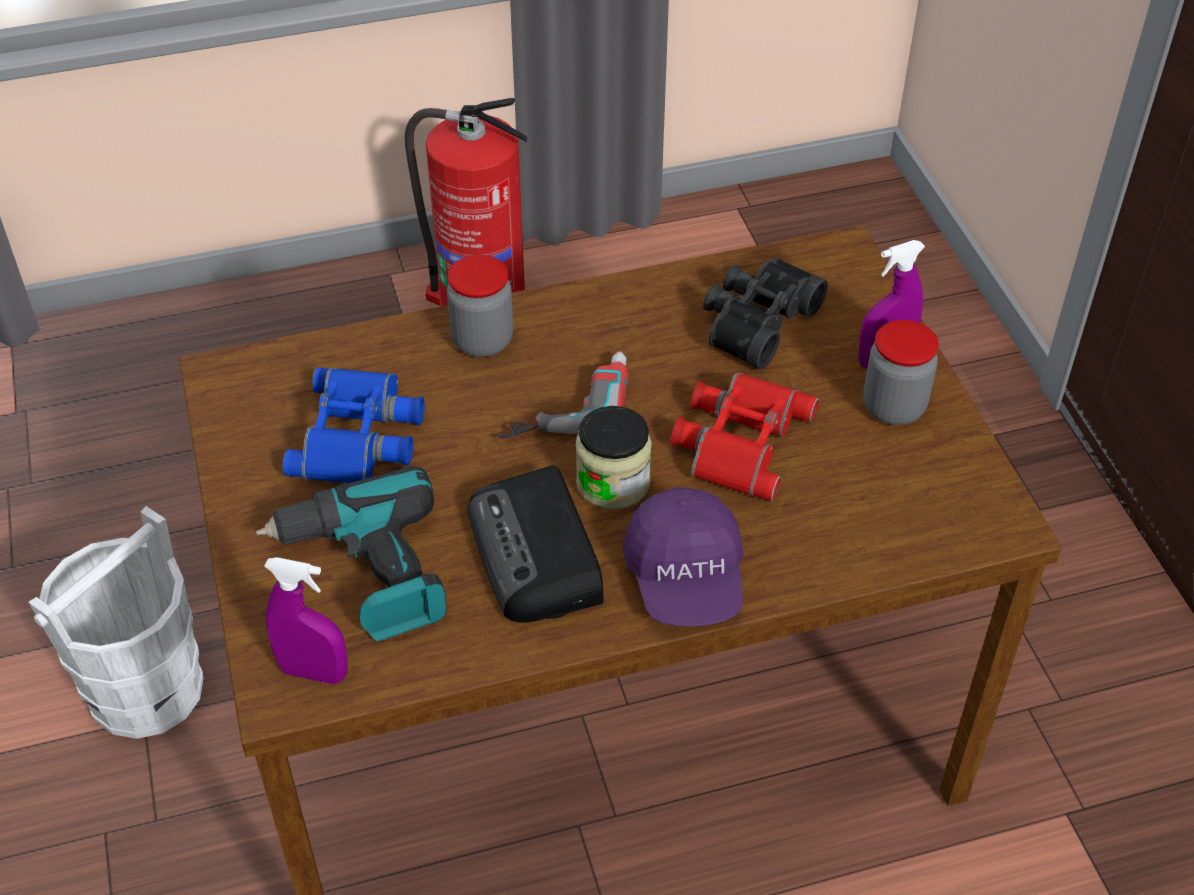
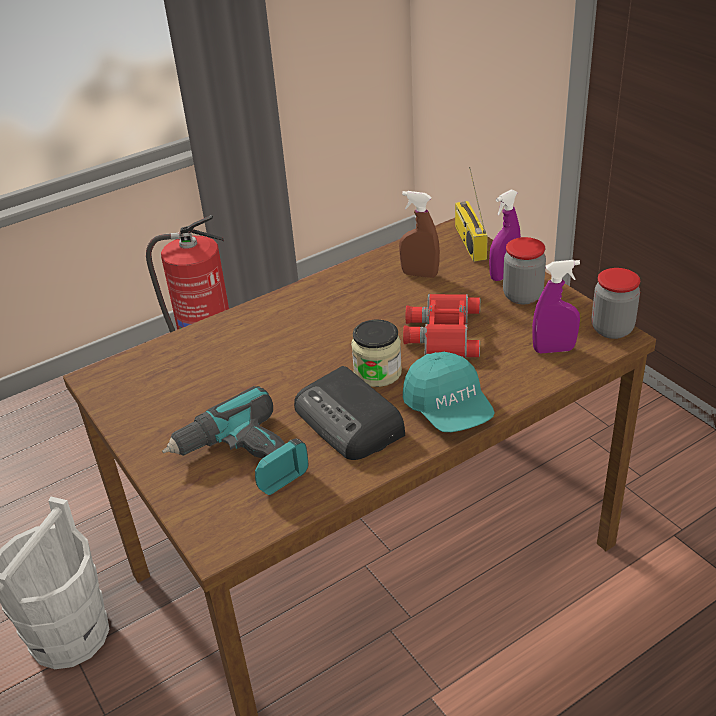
camera: 15 degrees left, 10 degrees down
(314, 672) = (234, 525): purple spray bottle -> purple spray bottle (553, 349)
(360, 436) = (204, 388): blue binoculars -> none
(482, 341) = (259, 321): jar -> jar (612, 329)
(566, 403) = (327, 340): power drill -> none
(685, 578) = (448, 410): purple cap -> turquoise cap
(755, 321) = (419, 274): black binoculars -> brown spray bottle
(860, 280) = (468, 242): none -> radio

